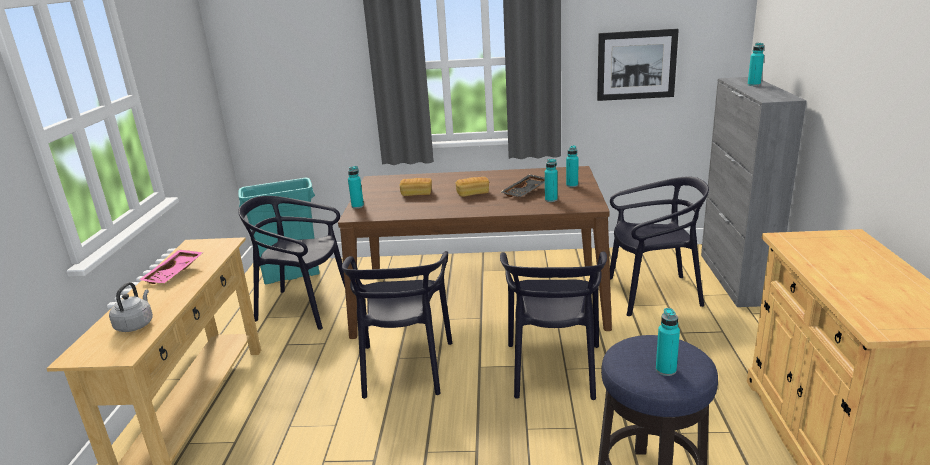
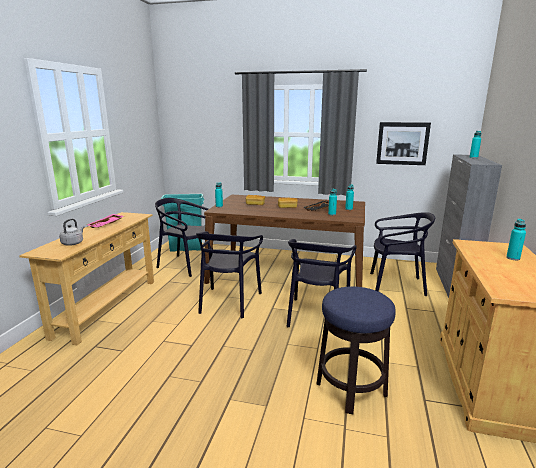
camera: 10 degrees right, 5 degrees down
(665, 370) = (359, 304): turquoise bottle -> turquoise bottle (513, 258)

